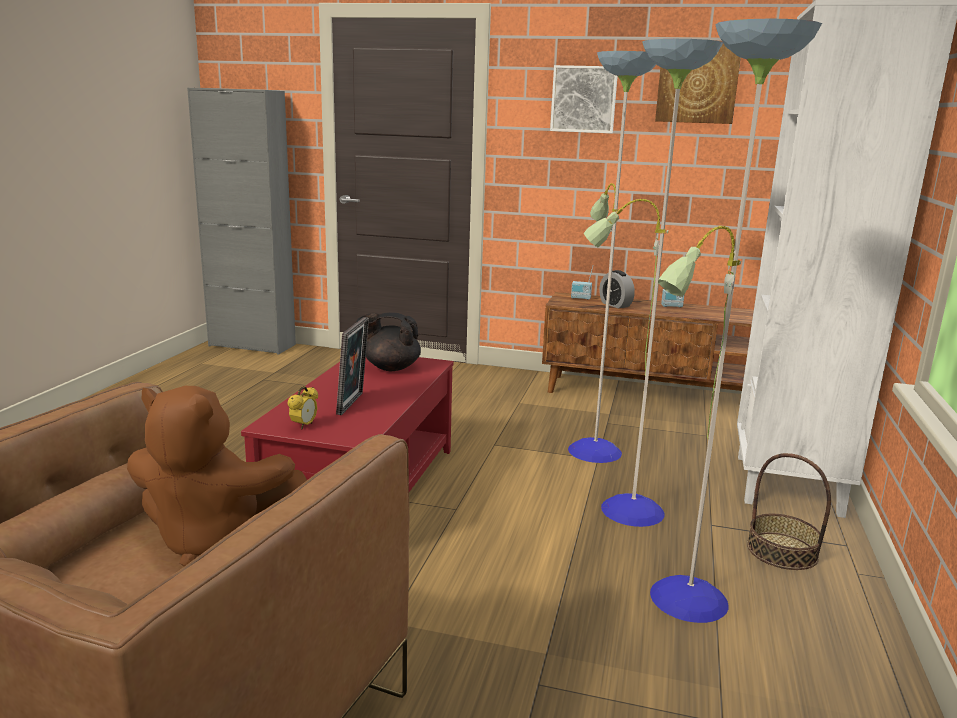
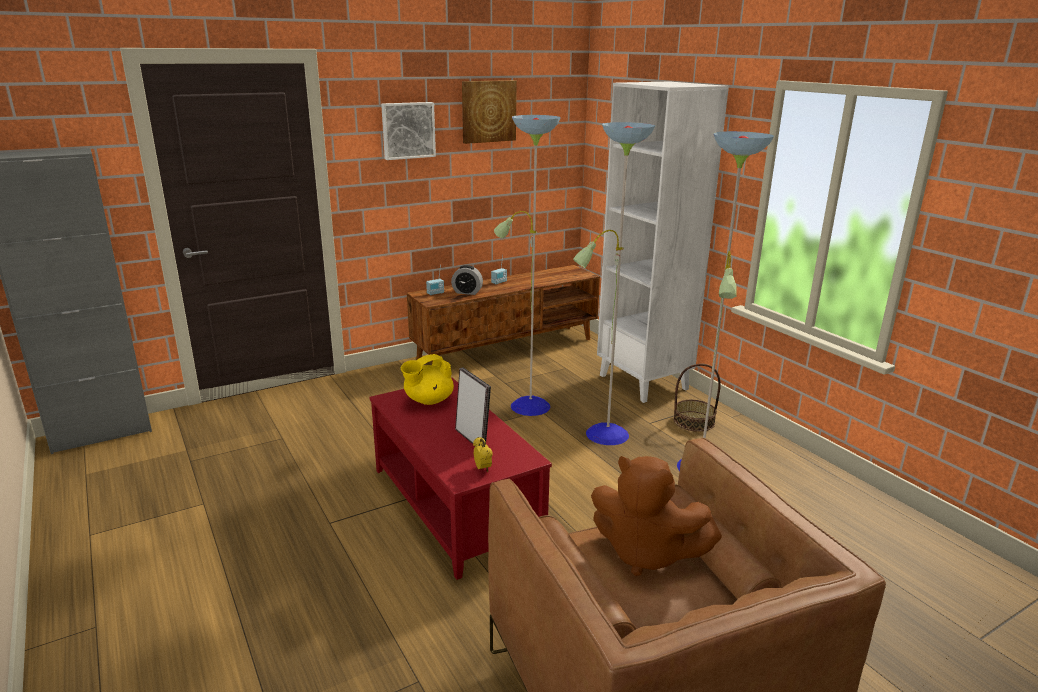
camera: 45 degrees left, 5 degrees up
(215, 539) = (646, 553): brown plush toy -> brown plush toy turned 60 degrees clockwise
(390, 367) = (428, 400): black teapot -> yellow teapot

